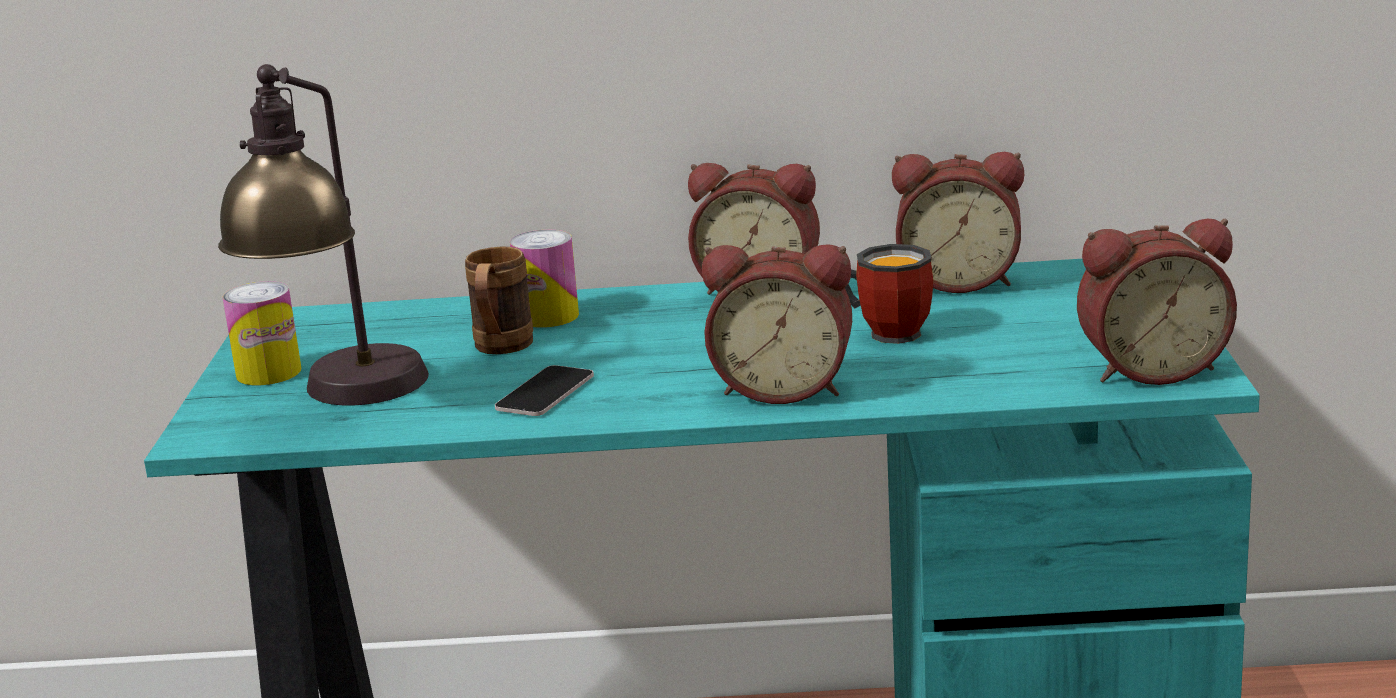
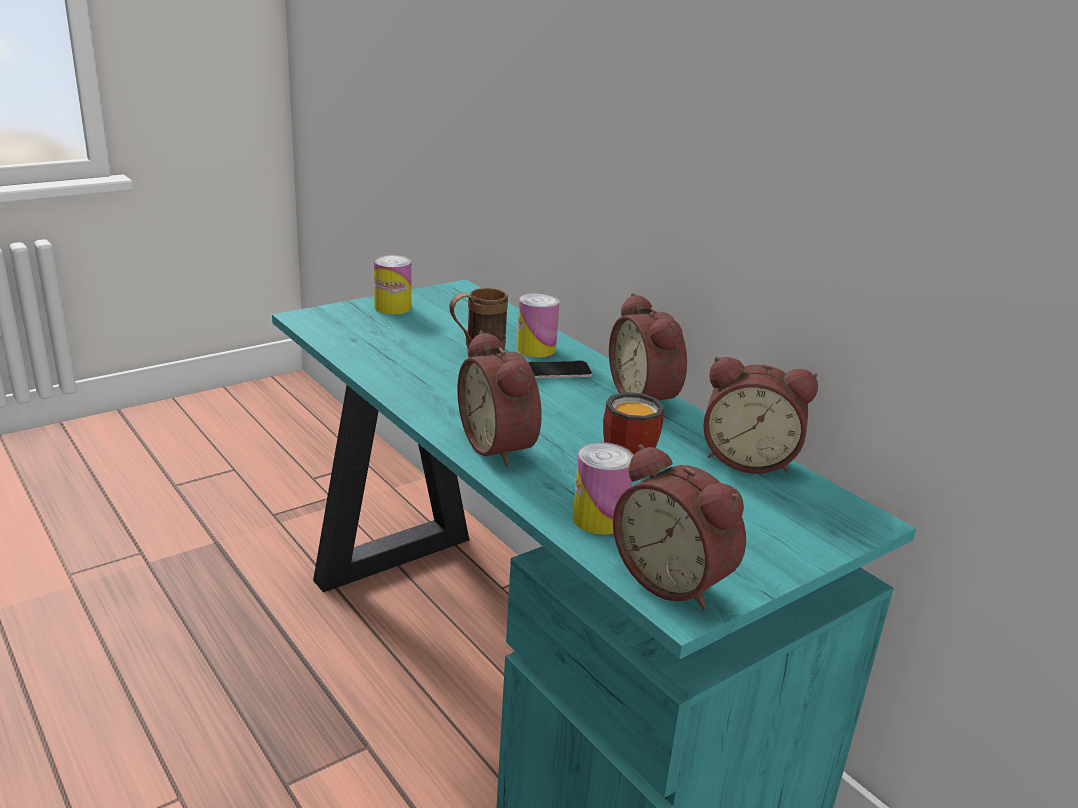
camera: 50 degrees right, 5 degrees up
(342, 400) = (374, 333): table lamp -> none
(545, 393) = (429, 379): phone -> phone (556, 371)
(959, 281) = (748, 459): alarm clock -> alarm clock turned 45 degrees counterclockwise
(1003, 376) = (599, 519): none -> can

